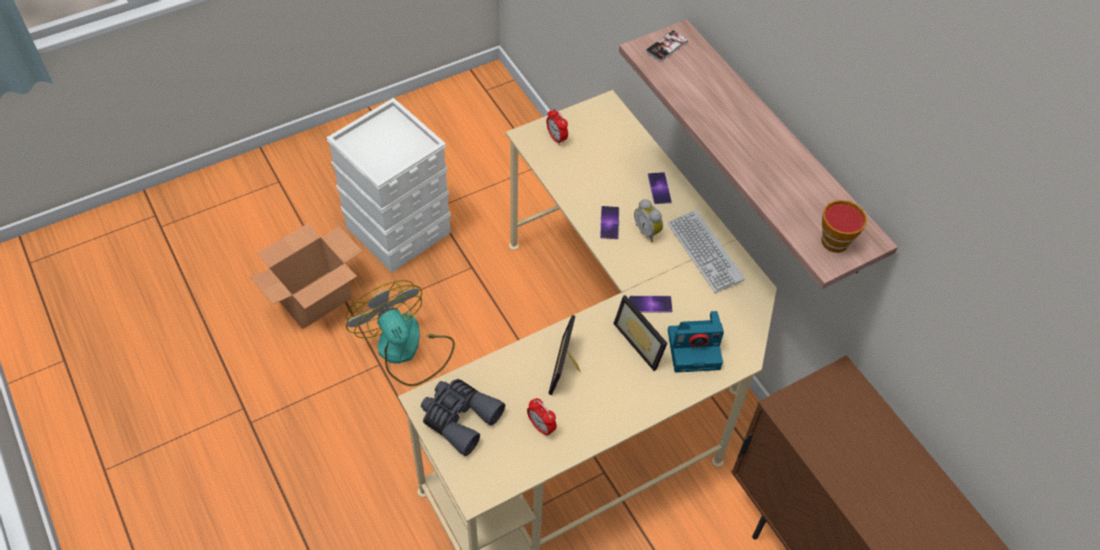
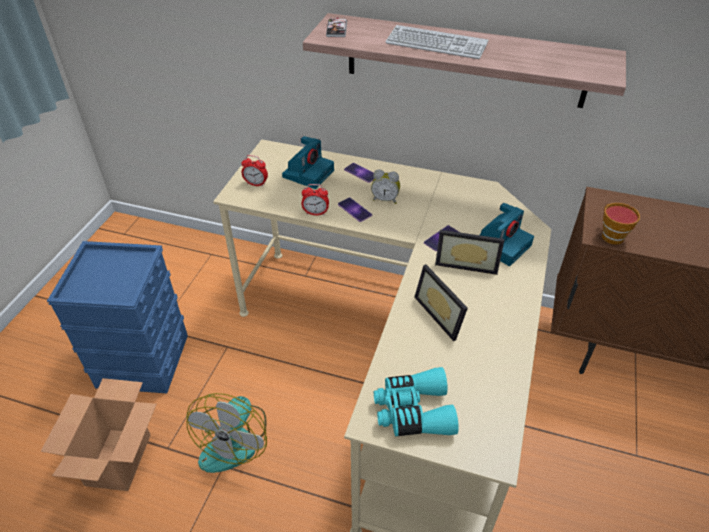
camera: 40 degrees left, 10 degrees down
(396, 230) = (142, 361): white storage box -> blue storage box
(406, 350) = (234, 439): fan -> fan turned 90 degrees counterclockwise
(459, 418) = (413, 411): grey binoculars -> turquoise binoculars
(541, 426) = (477, 367): alarm clock -> alarm clock (316, 213)
(613, 156) = (308, 173): none -> camera
(705, 252) = (434, 189): keyboard -> keyboard (436, 44)
(835, 238) = (592, 64): cup -> cup (610, 235)

